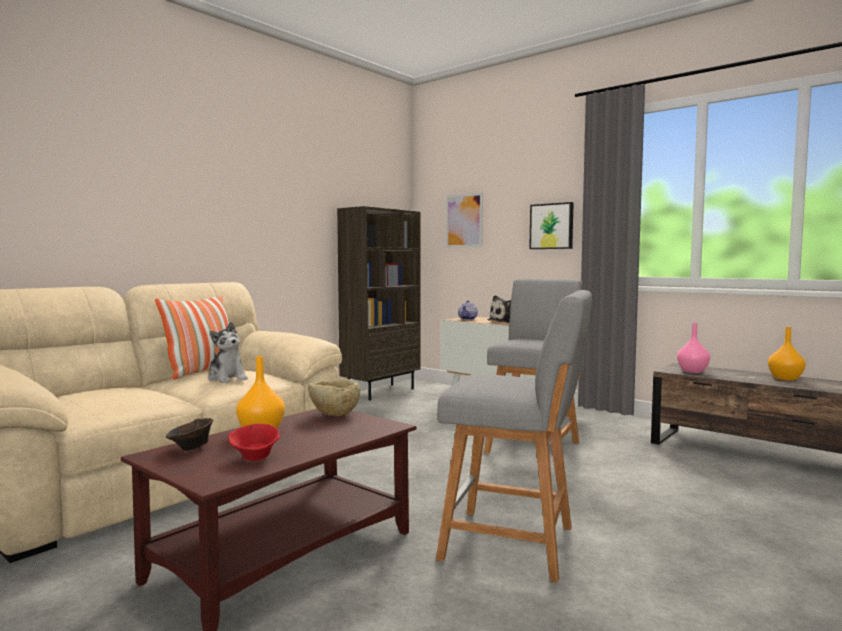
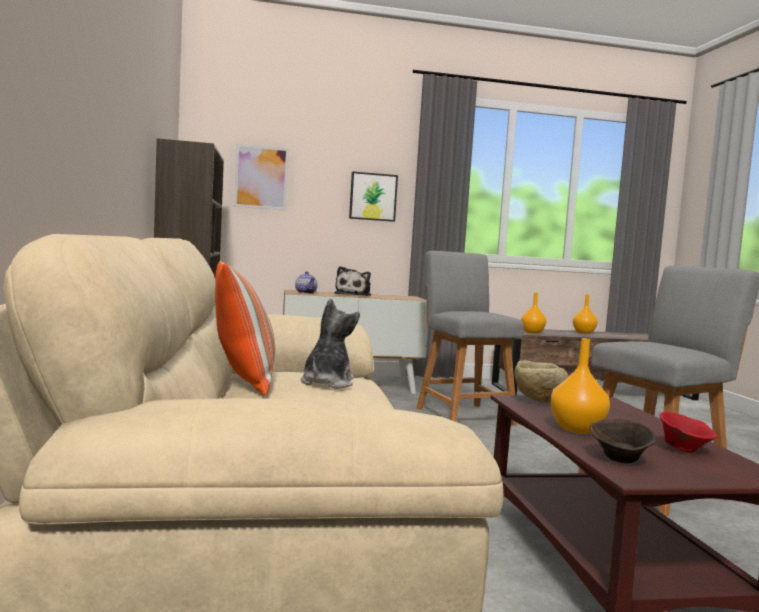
camera: 50 degrees left, 0 degrees up
(227, 378) = (327, 383): plush toy -> plush toy turned 75 degrees counterclockwise
(692, 371) = (532, 332): pink vase -> orange vase

